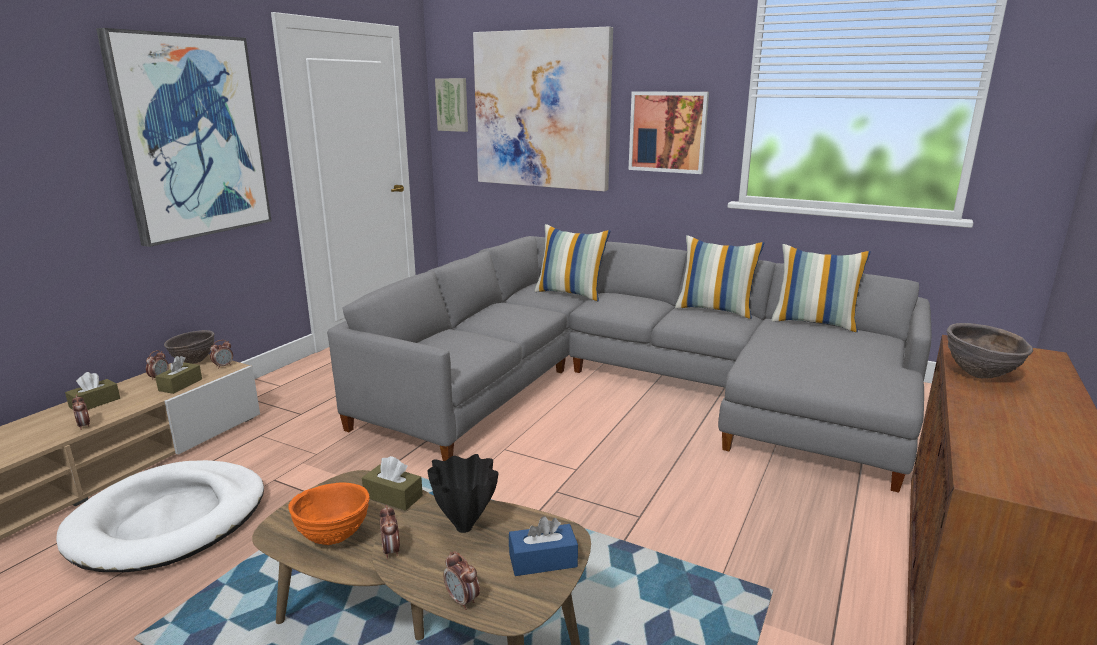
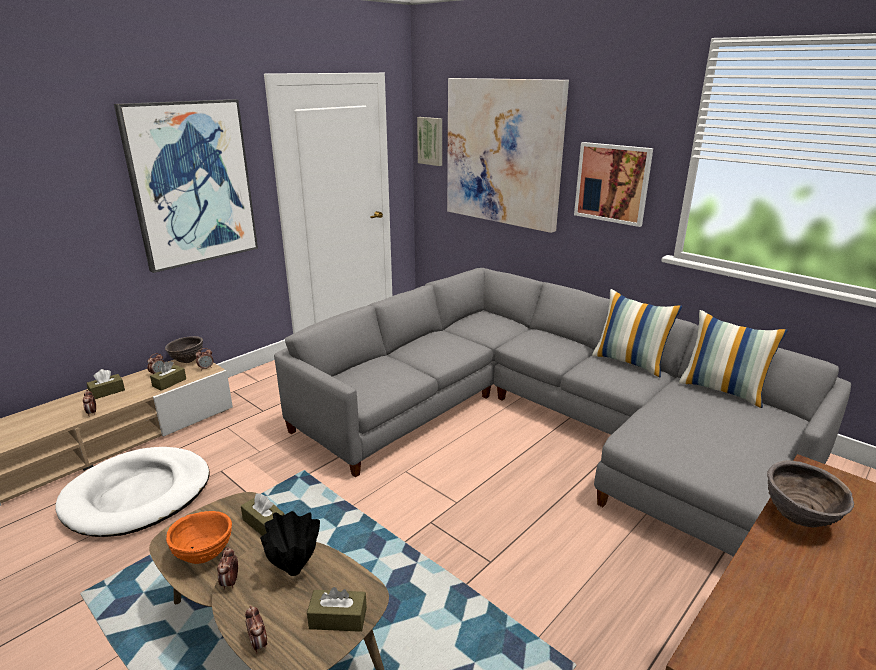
camera: 15 degrees right, 5 degrees up
(543, 560) = (338, 618): blue tissue box -> brown tissue box
(570, 293) = (504, 328): pillow -> none

